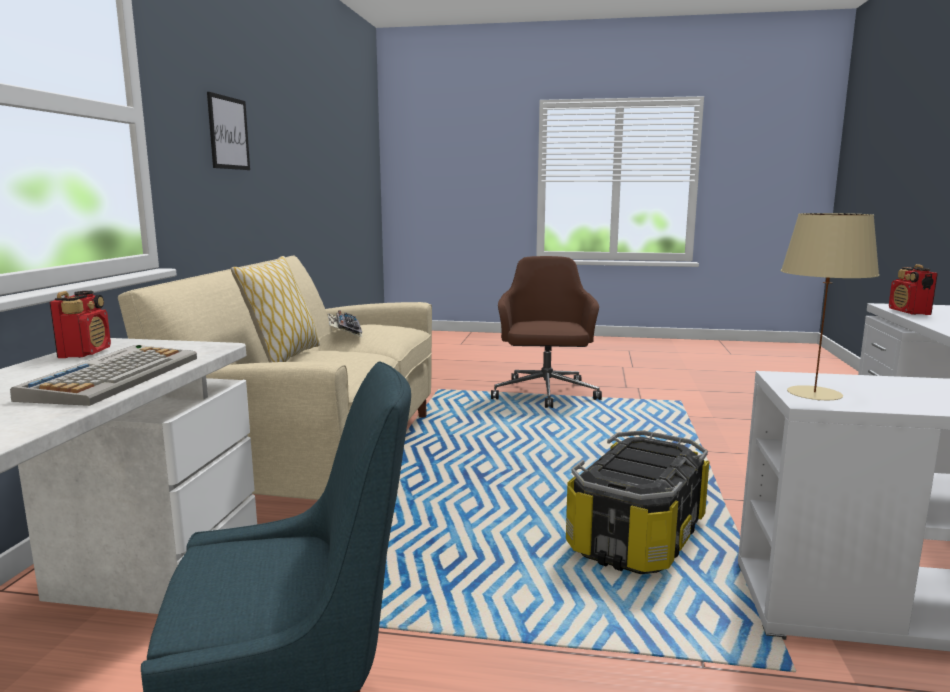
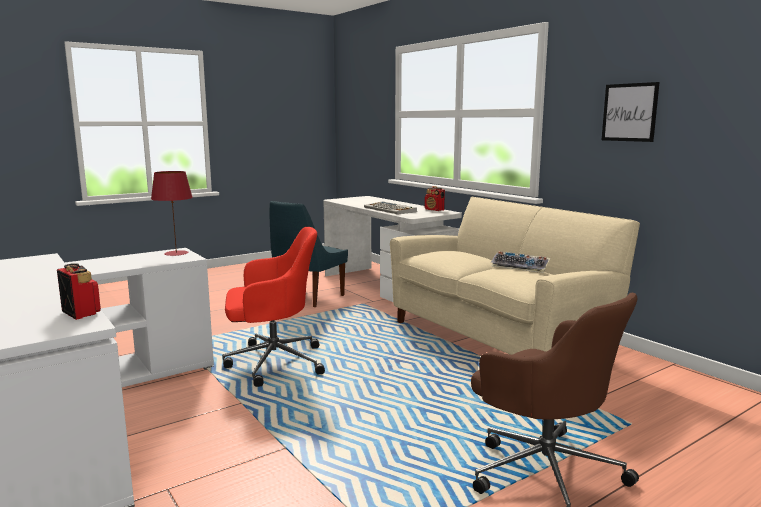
camera: 135 degrees right, 0 degrees up
(283, 357) = (475, 254): pillow -> none
(636, 536) = (273, 363): storage box -> red office chair
(815, 393) = (176, 253): beige table lamp -> red table lamp

